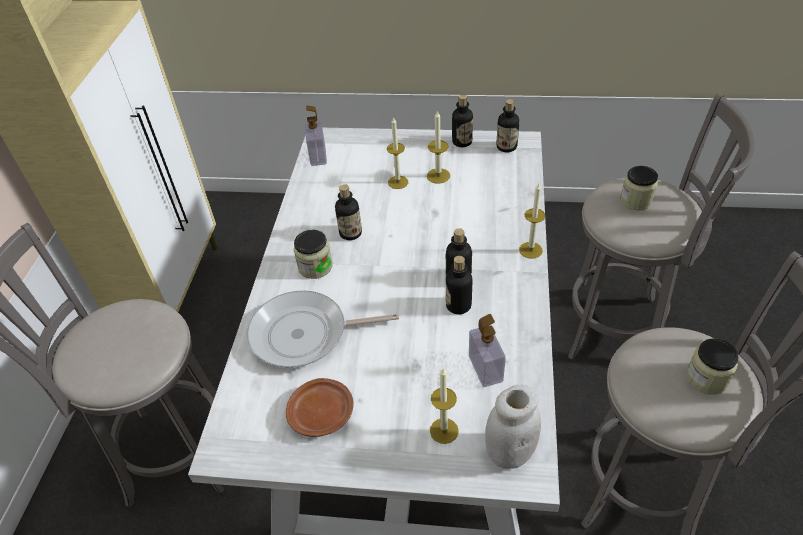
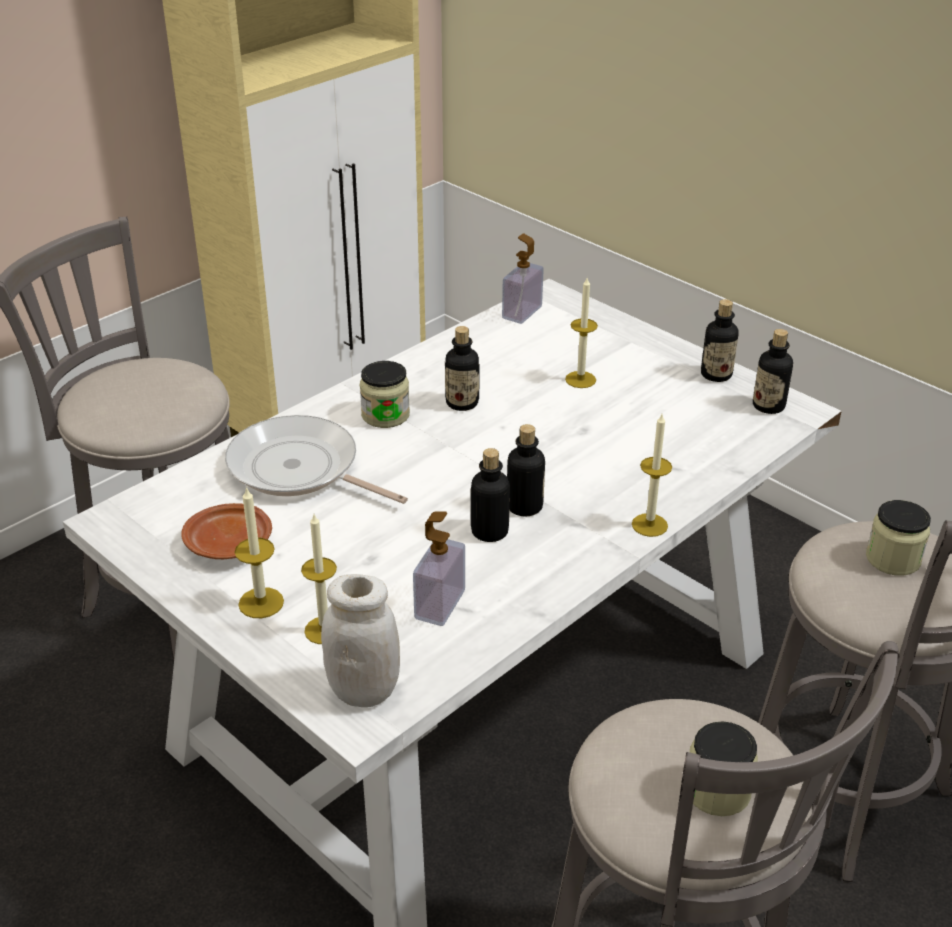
camera: 35 degrees right, 10 degrees down
(438, 176) = (638, 395): candle -> candle (261, 603)

